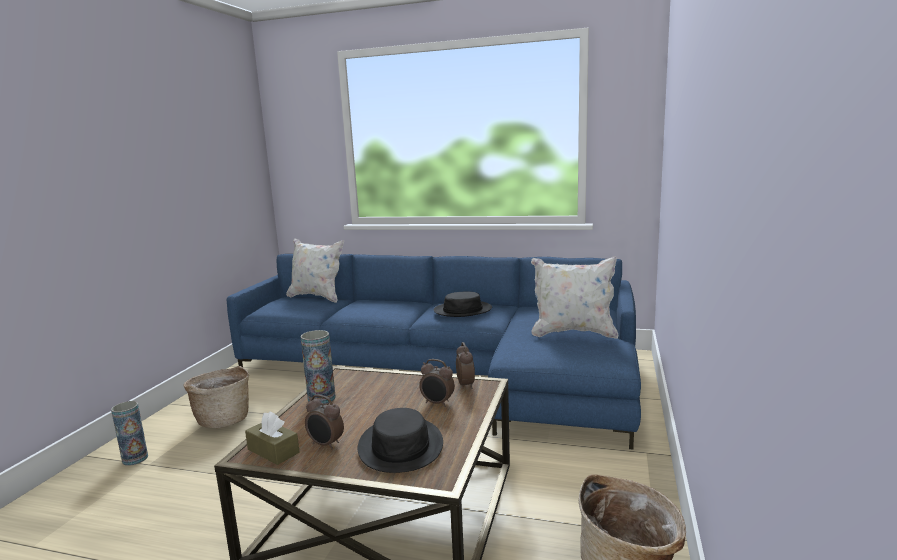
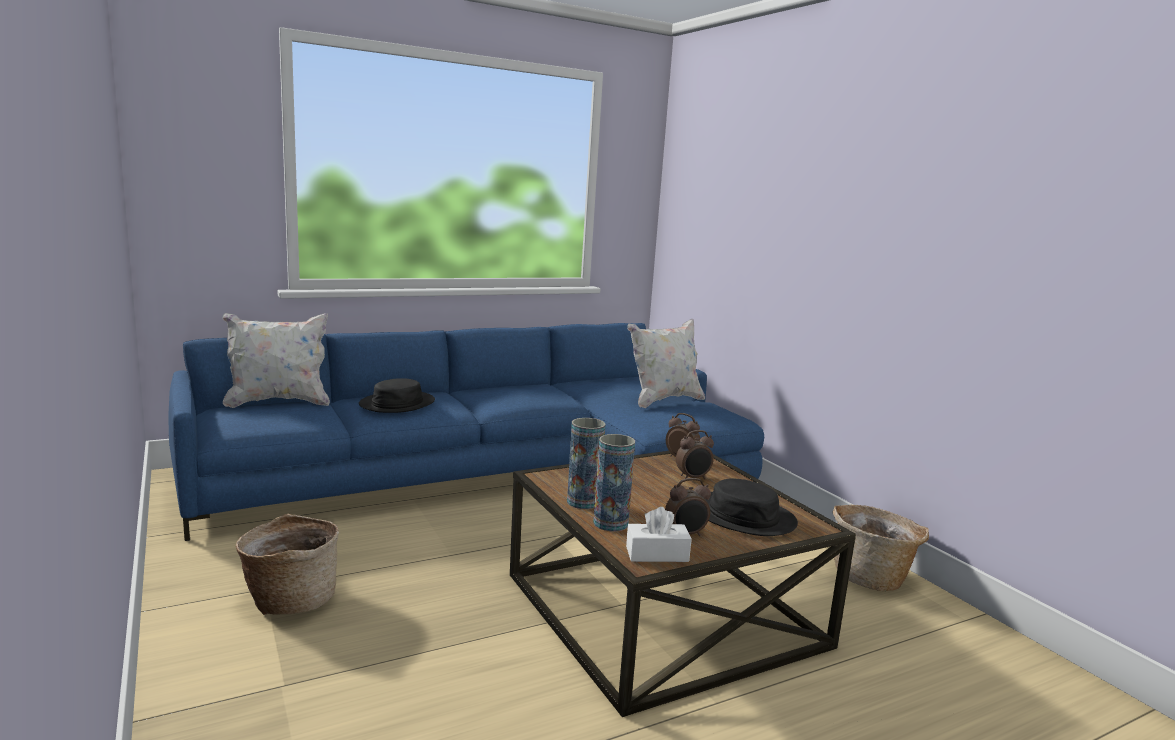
camera: 45 degrees left, 0 degrees up
(135, 459) = (245, 689): vase -> vase (610, 523)
(273, 451) = (657, 554): brown tissue box -> white tissue box
(462, 310) = (519, 393): black hat -> black hat (397, 403)

